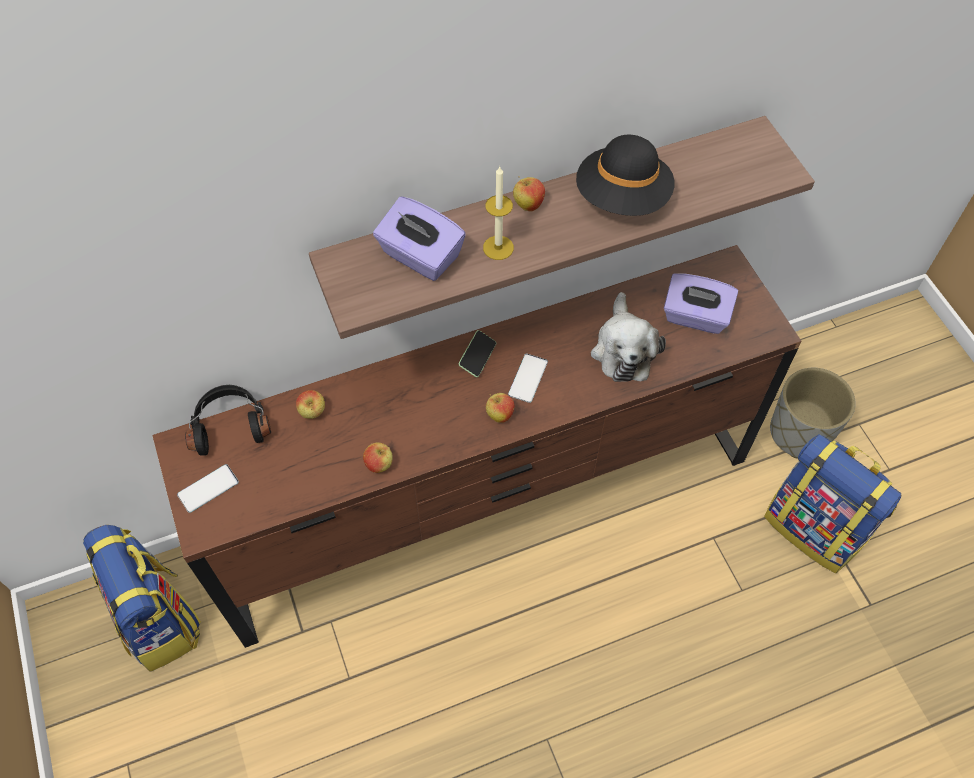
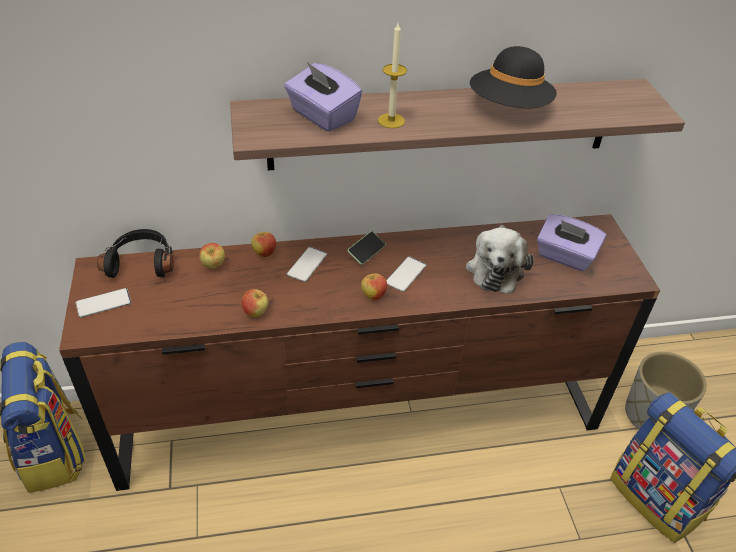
camera: 10 degrees right, 15 degrees down
(416, 388) = (307, 264): none -> phone
(528, 205) = (425, 100): apple -> apple (264, 253)

